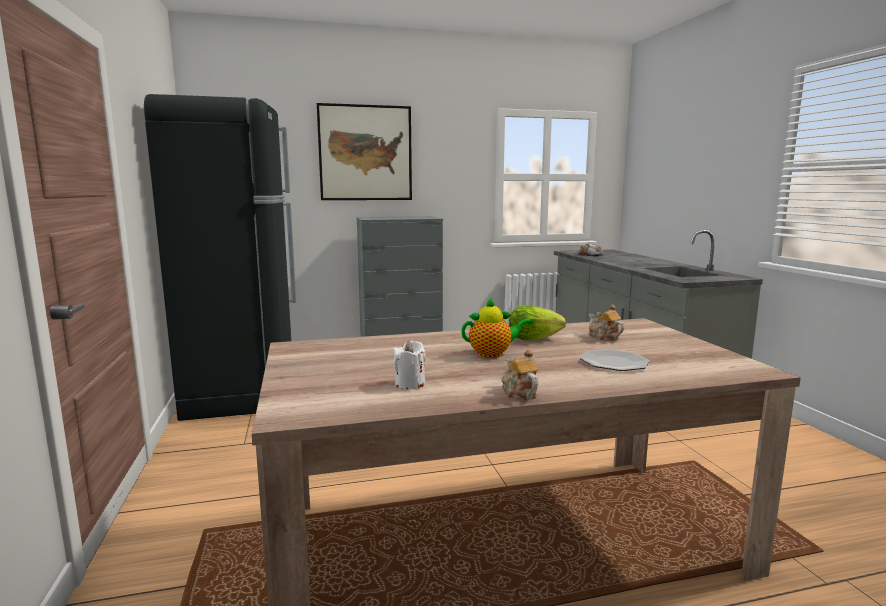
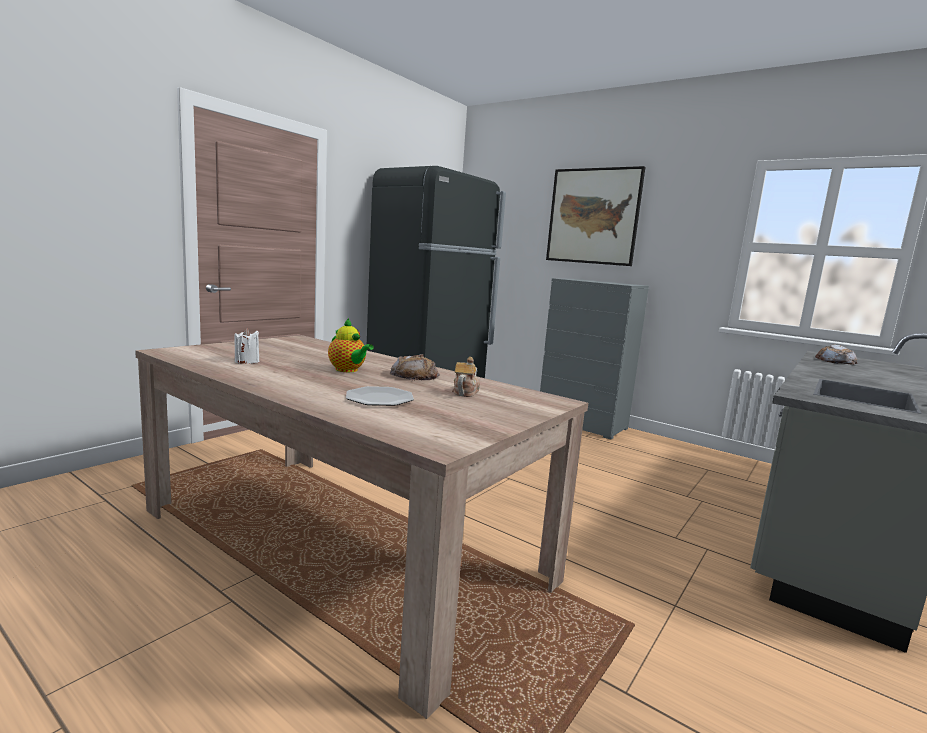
camera: 50 degrees right, 0 degrees up
(518, 393) = (255, 381): teapot -> none
(533, 339) = (414, 375): lettuce -> bread

